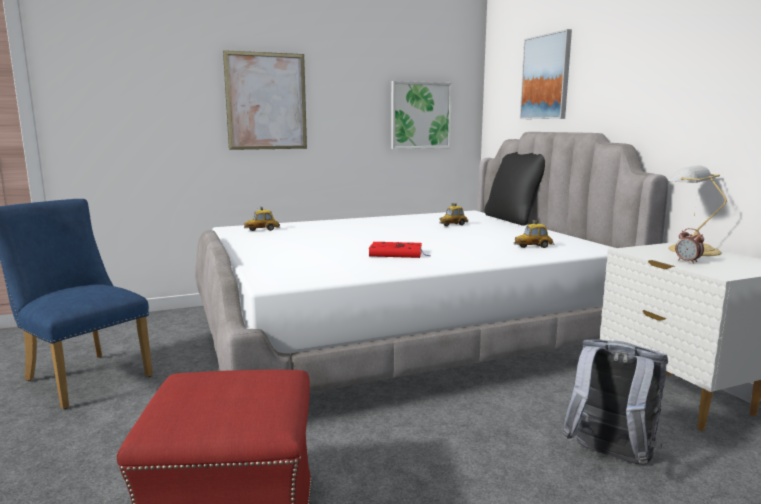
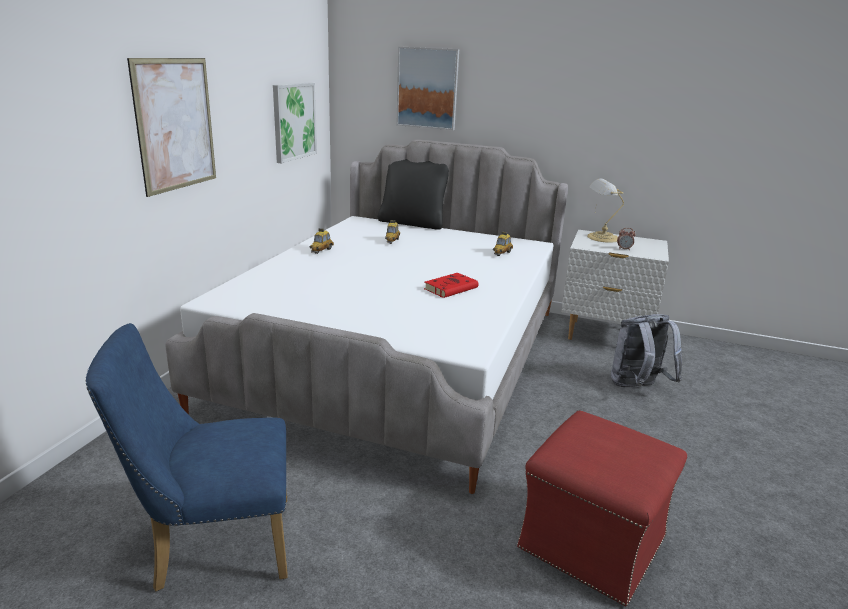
camera: 50 degrees left, 10 degrees up
(262, 230) = (254, 294): toy car -> toy car (321, 250)

